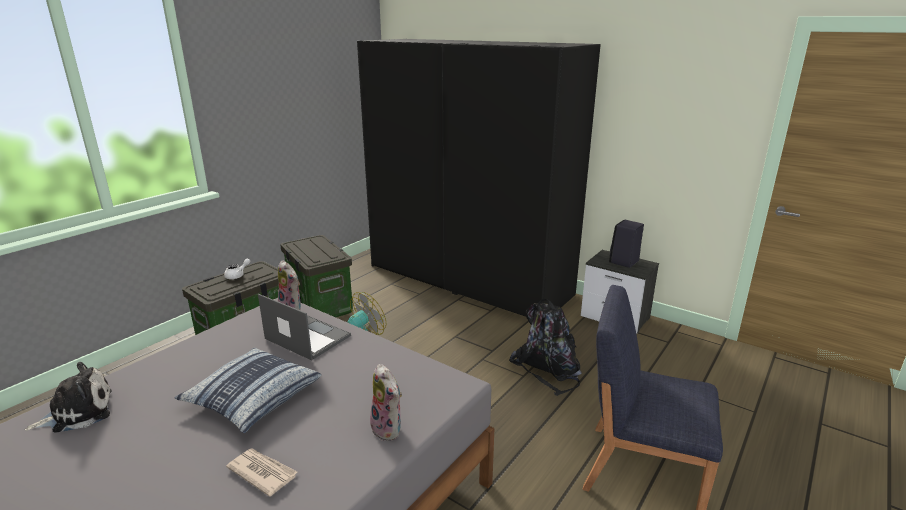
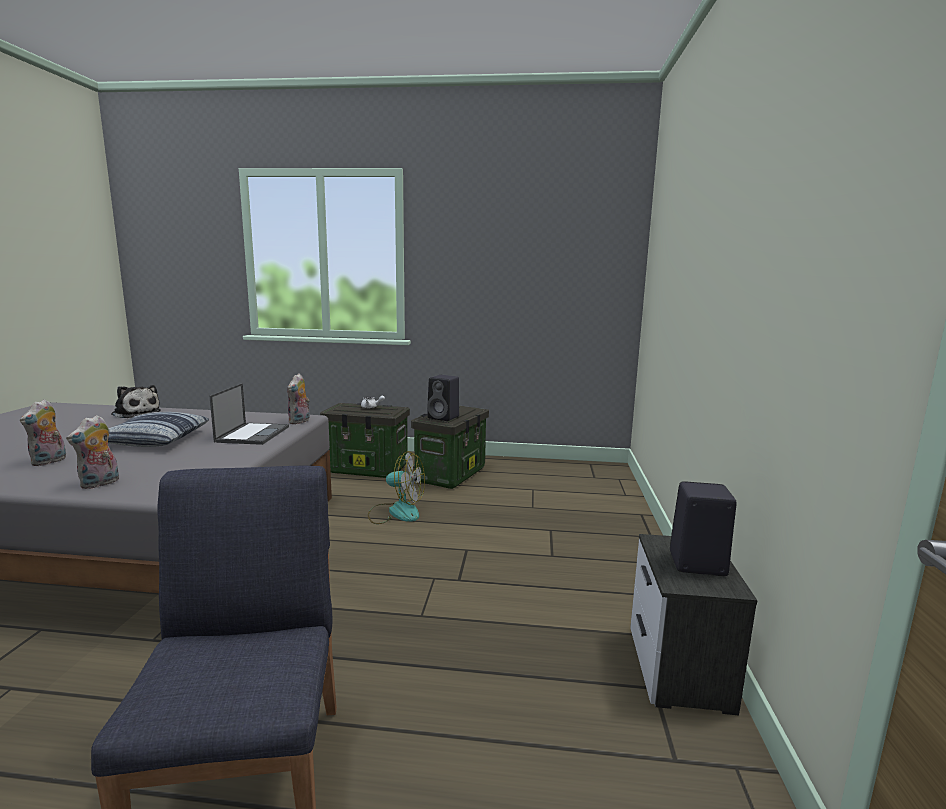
camera: 60 degrees right, 10 degrees down
(262, 472) = (49, 461): newspaper -> plush toy
(324, 254) = (444, 417): none -> black speaker
(468, 280) = (604, 523): black wardrobe -> none
(548, 368) = (455, 632): black backpack -> none

